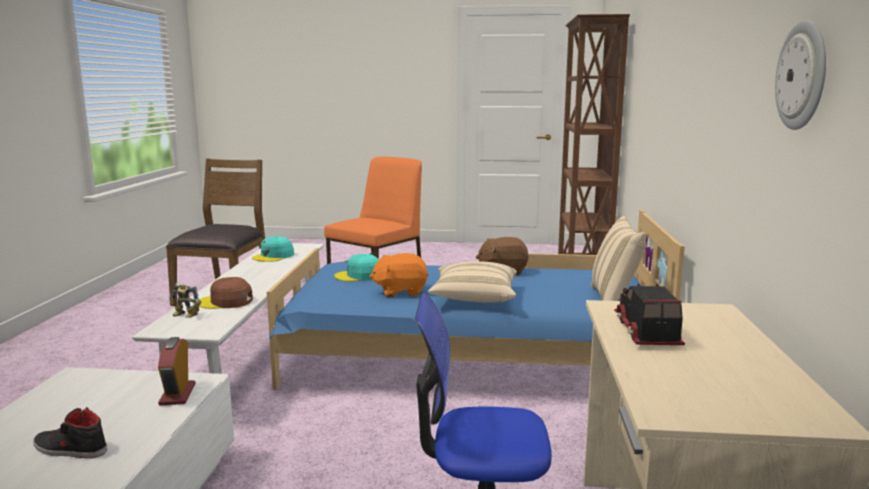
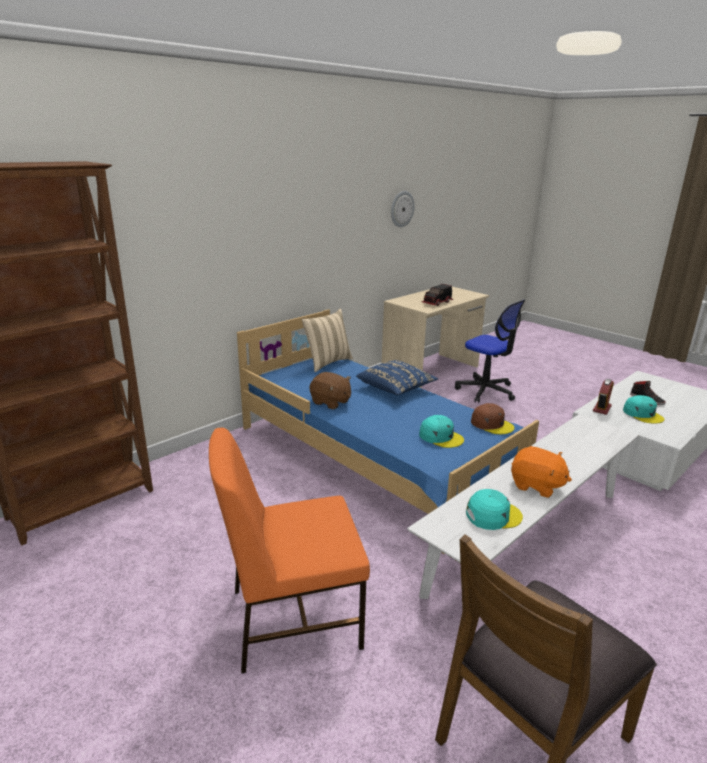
camera: 140 degrees left, 10 degrees up
(99, 407) = (642, 414): none -> turquoise cap
(184, 316) = (603, 442): toy robot -> none
(225, 302) = (569, 447): brown cap -> brown cap (491, 424)
(400, 292) = (433, 409): orange plush toy -> orange plush toy (536, 485)
(474, 298) = (396, 388): beige pillow -> blue pillow

